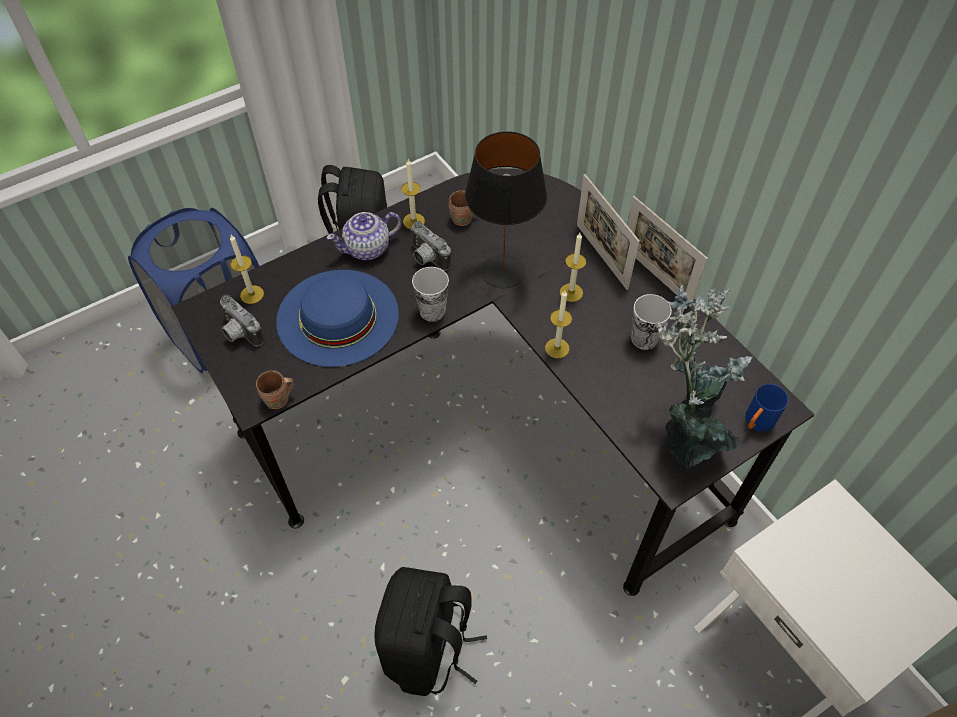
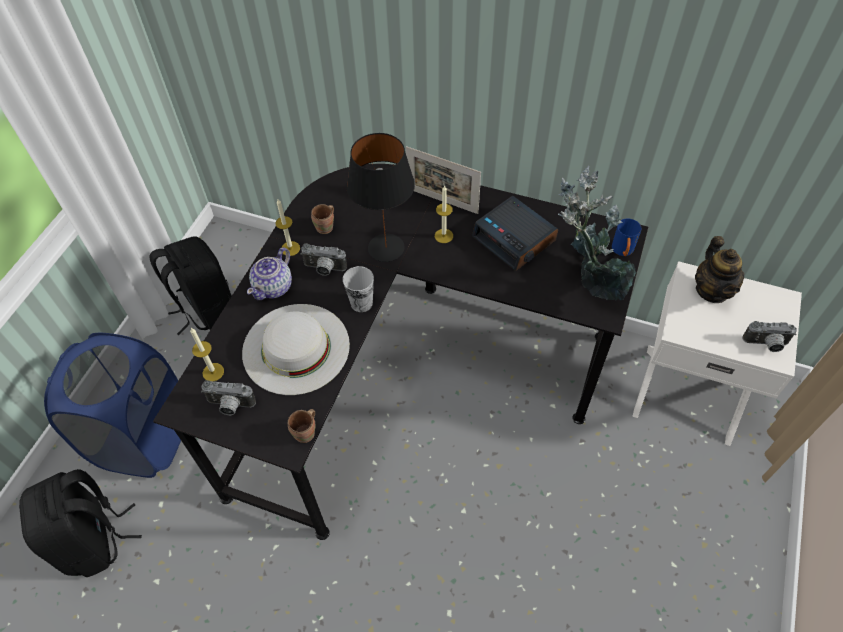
camera: 35 degrees left, 0 degrees up
(337, 317) = (296, 348): blue hat -> white hat
(429, 648) = (487, 549): black backpack -> black backpack (95, 539)
(557, 348) = (467, 277): candle -> none
(644, 339) = (515, 239): cup -> alarm clock
(656, 275) = (487, 194): picture frame -> none
(848, 537) = (712, 290): none -> teapot
(862, 642) = (766, 344): none -> camera

